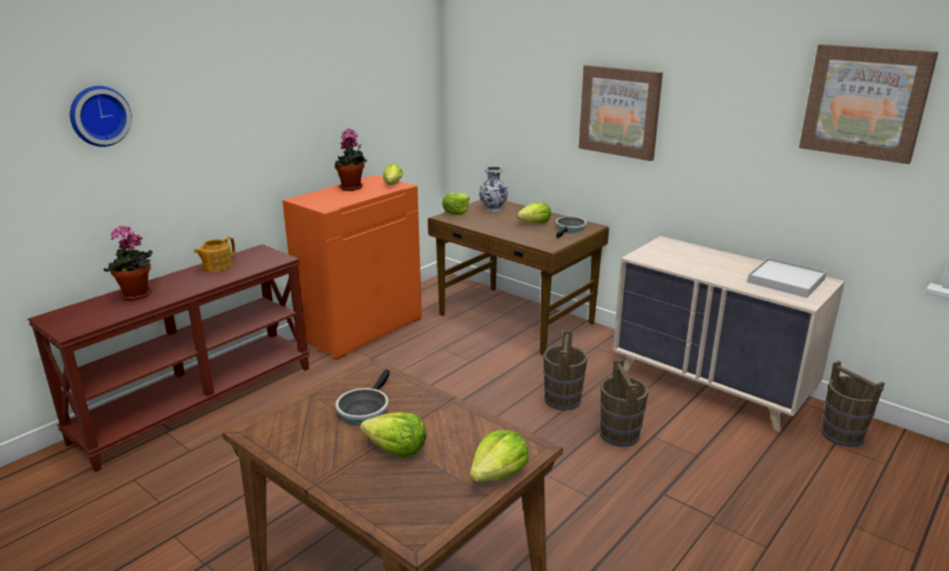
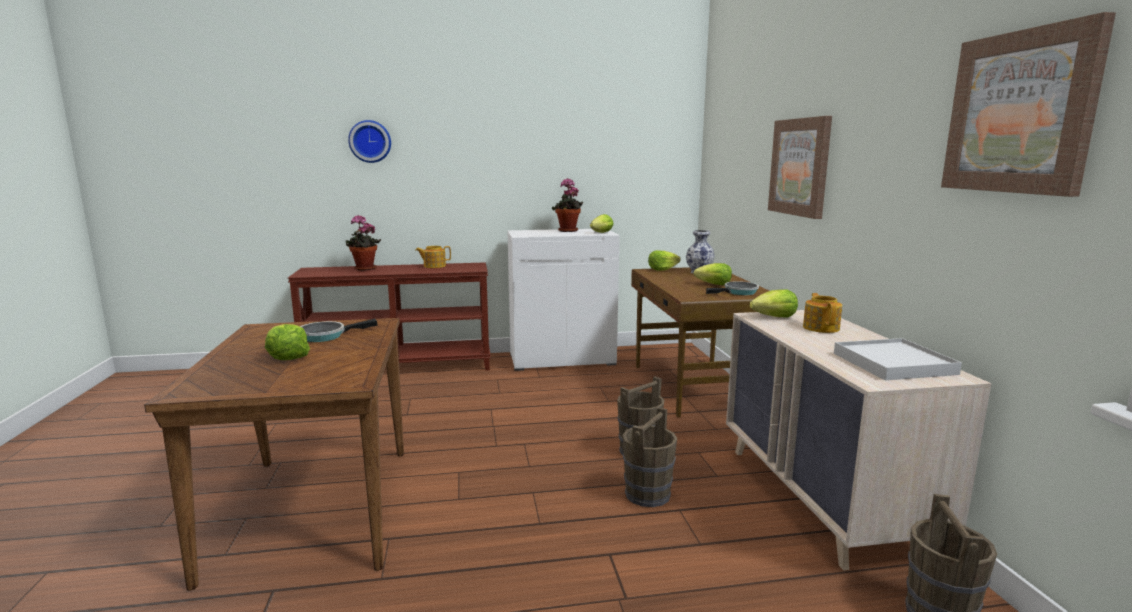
camera: 40 degrees right, 10 degrees down
(361, 329) = (562, 359): orange cabinet -> white cabinet
(499, 474) = (299, 386): lettuce -> lettuce (774, 317)
(697, 257) = (821, 328): none -> teapot

